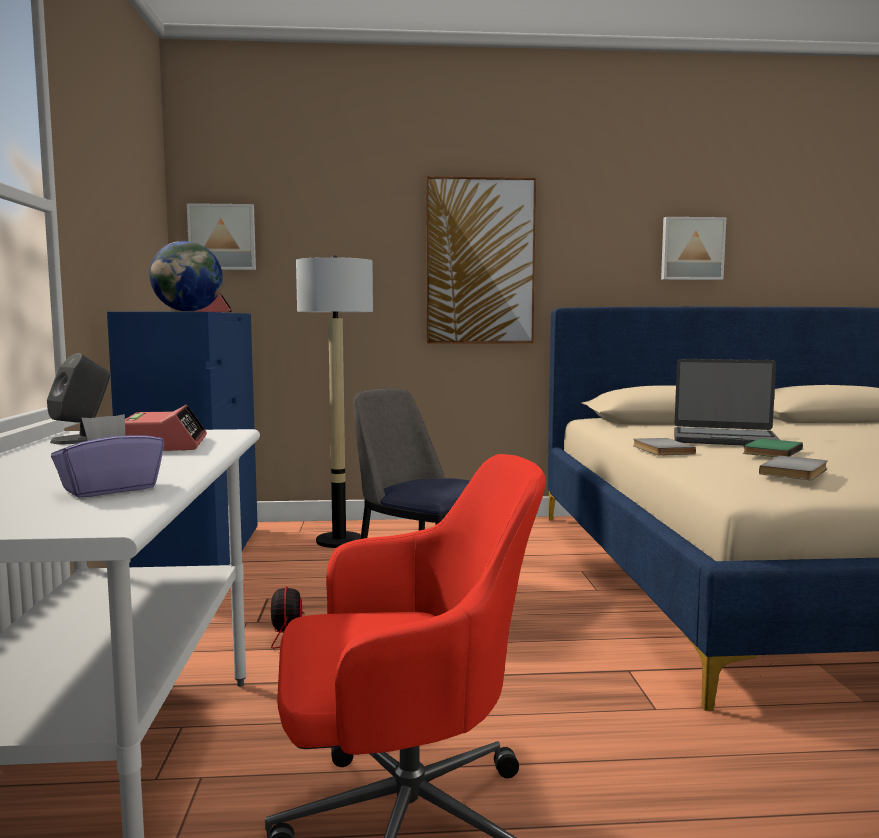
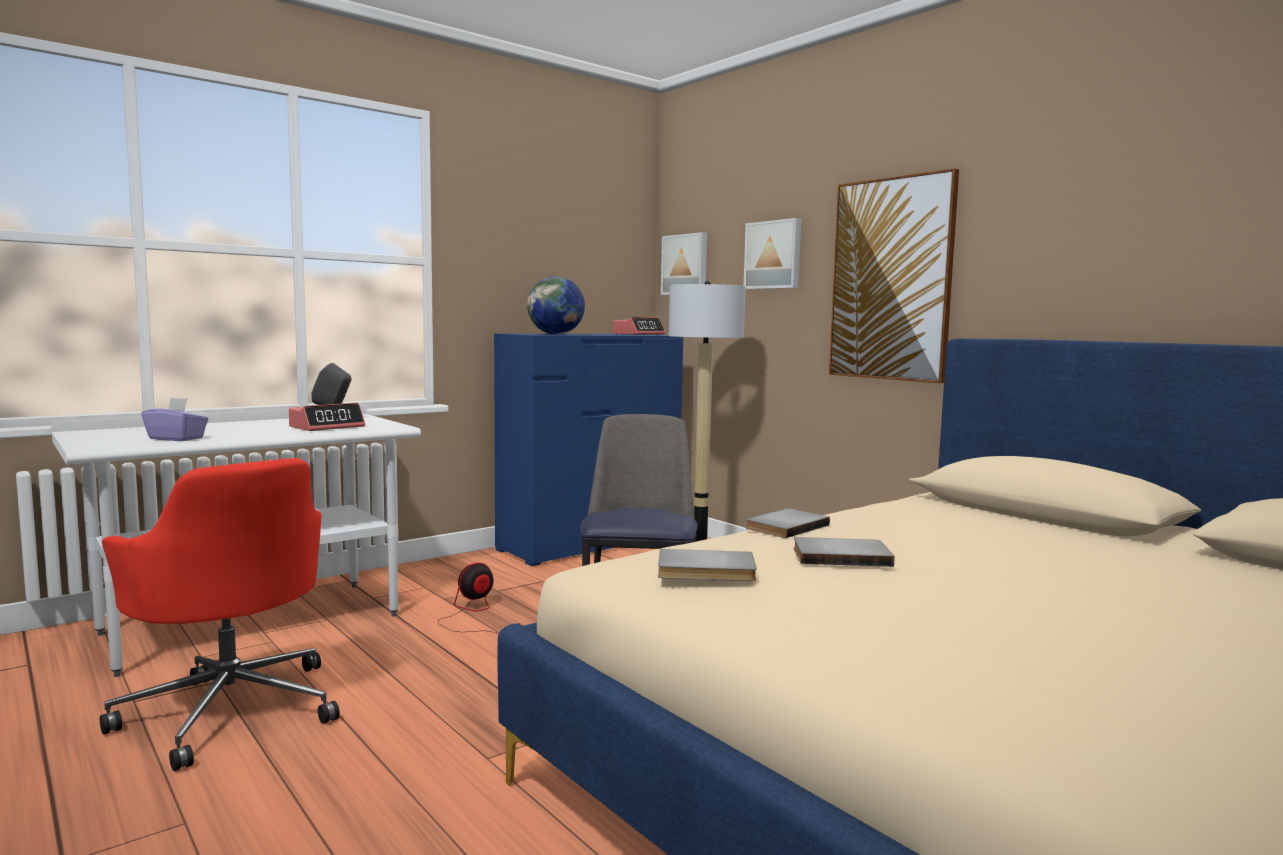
camera: 55 degrees right, 0 degrees up
(691, 249) = (1196, 247): picture -> picture (774, 255)
(724, 439) = (922, 538): laptop -> none
(770, 451) = (840, 555): green book -> grey book

